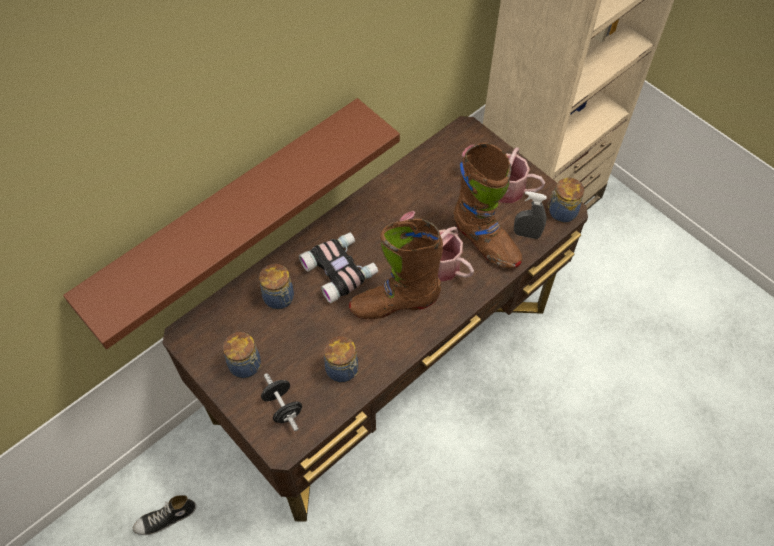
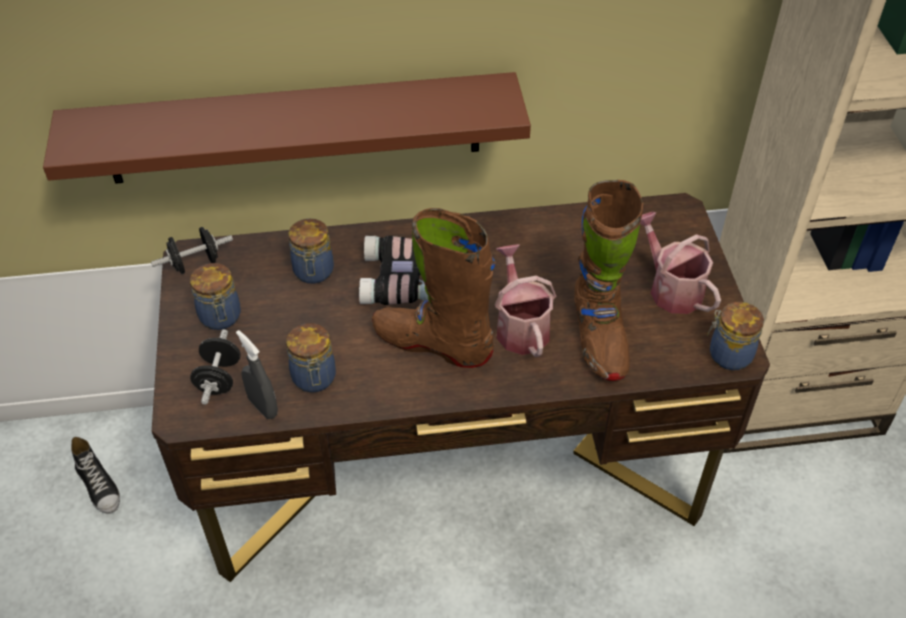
camera: 35 degrees right, 10 degrees down
(166, 518) = (99, 485): shoe -> shoe turned 135 degrees counterclockwise
(193, 338) = (195, 263): none -> black dumbbell
(526, 234) = (660, 355): grey spray bottle -> grey spray bottle (263, 407)

